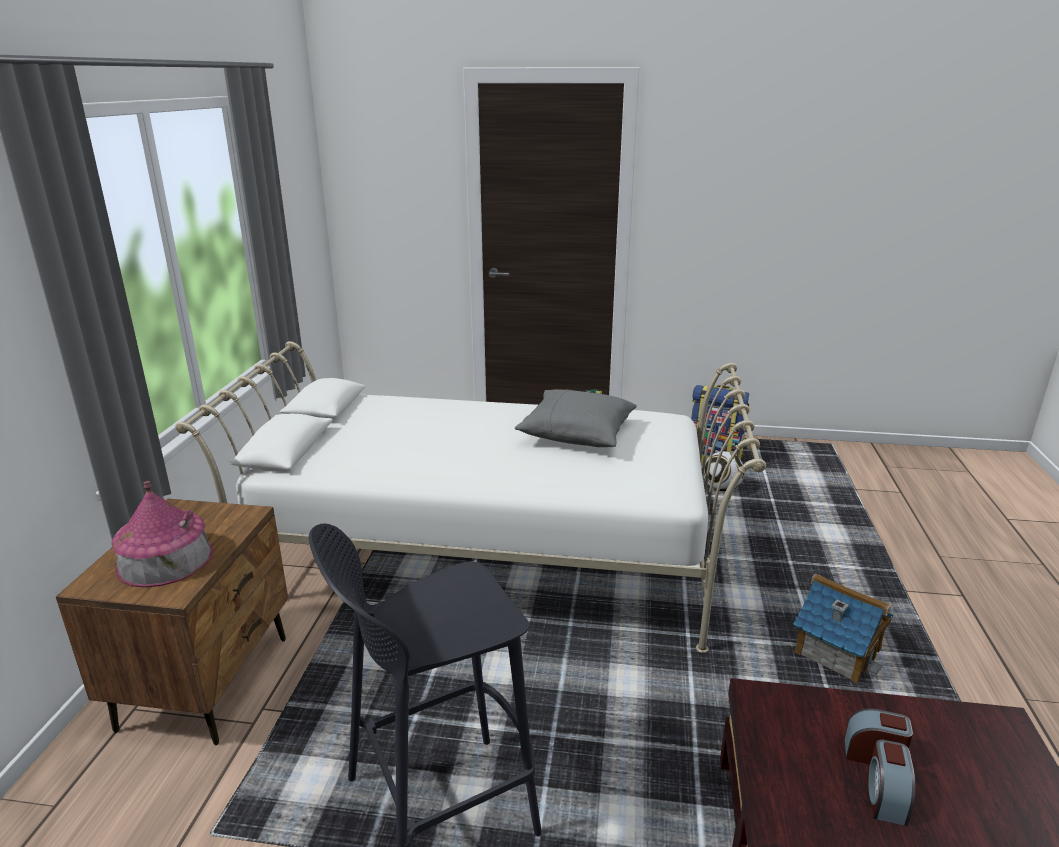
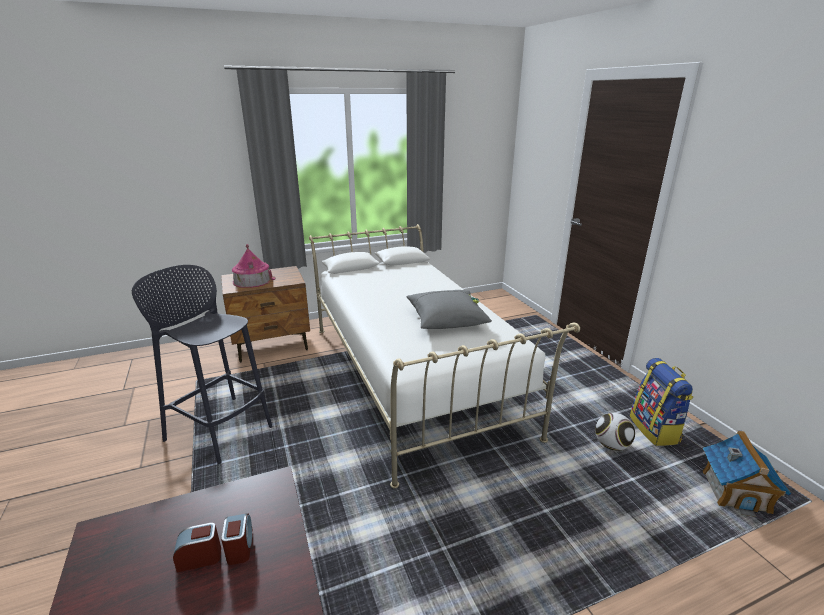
camera: 60 degrees right, 0 degrees up
(836, 651) = (449, 565): toy house -> toy house (735, 492)

